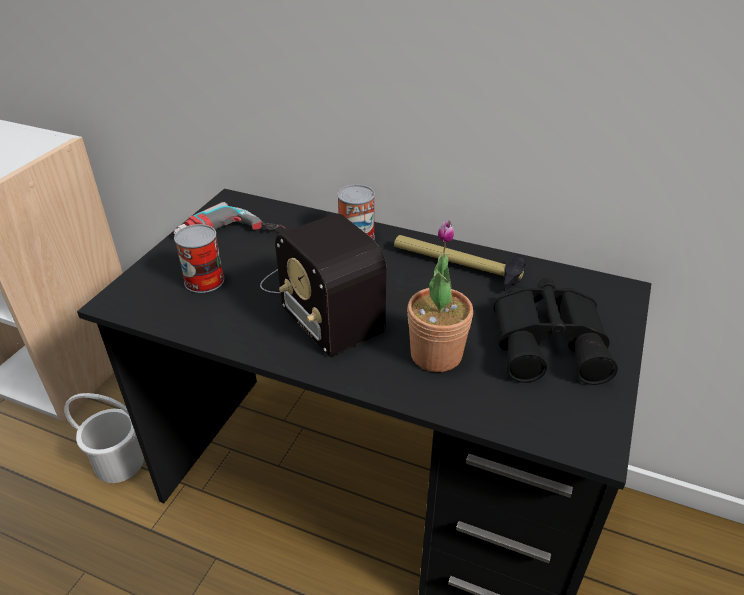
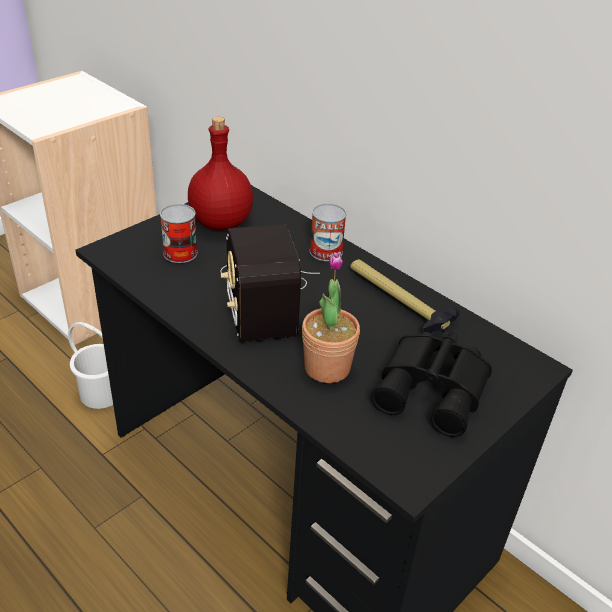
camera: 20 degrees right, 0 degrees up
(229, 236) = (221, 222): power drill -> red bottle

